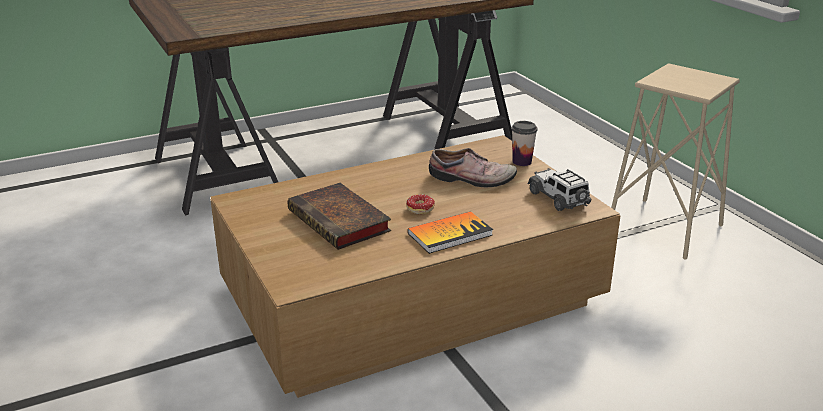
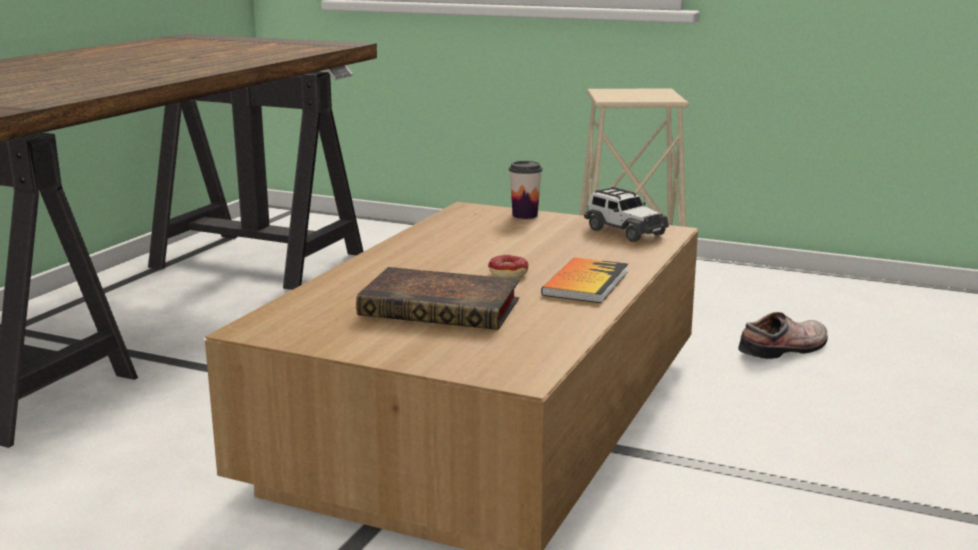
camera: 40 degrees left, 10 degrees down
(472, 179) = (507, 239): shoe -> shoe (786, 349)
(559, 199) = (624, 232): toy car -> toy car turned 150 degrees counterclockwise

